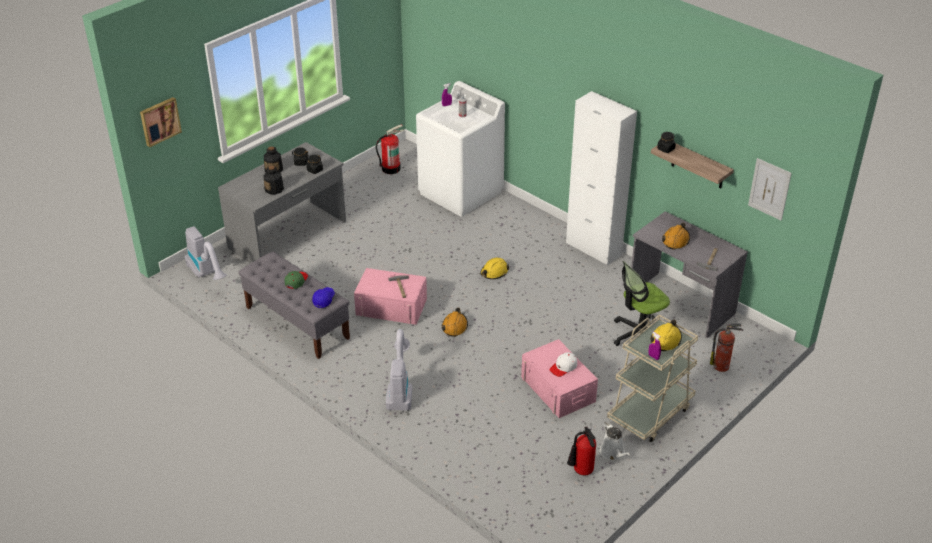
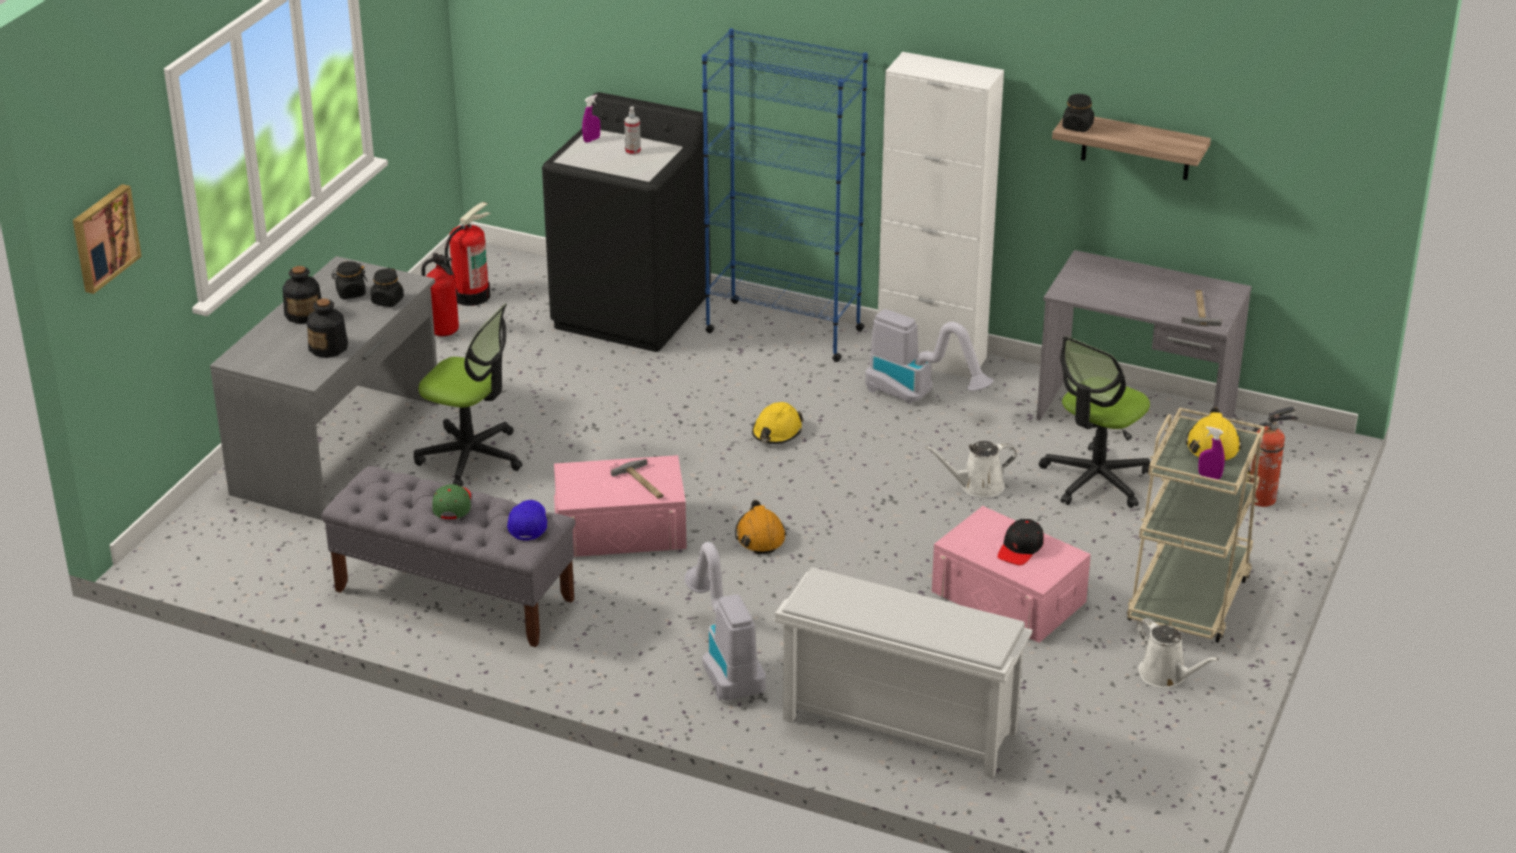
camera: 20 degrees left, 5 degrees down
(207, 274) = (216, 550): vacuum cleaner -> vacuum cleaner (919, 396)
(344, 253) = (471, 457): none -> office chair
(461, 193) = (632, 312): white washing machine -> black washing machine
(463, 445) = (896, 726): none -> white shoe rack
(528, 218) = (783, 330): none -> blue bookcase
(563, 367) = (1020, 549): white cap -> black cap
(576, 324) = (977, 486): none -> white watering can
(581, 472) = (1129, 718): fire extinguisher -> fire extinguisher (441, 334)
(676, 240) = (1122, 292): orange hard hat -> none
(769, 189) = (1285, 158): picture -> none

